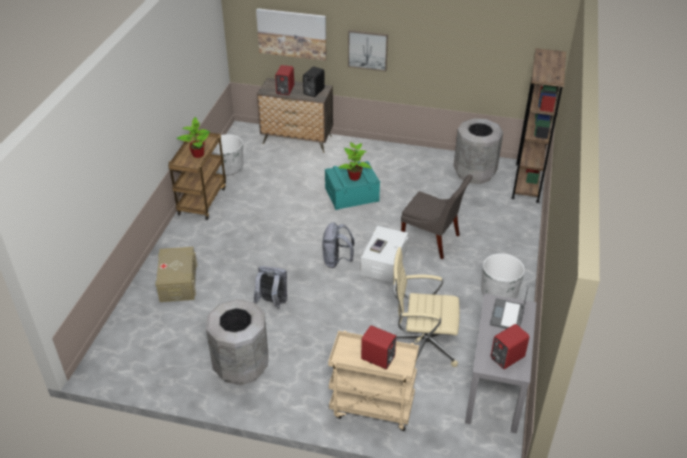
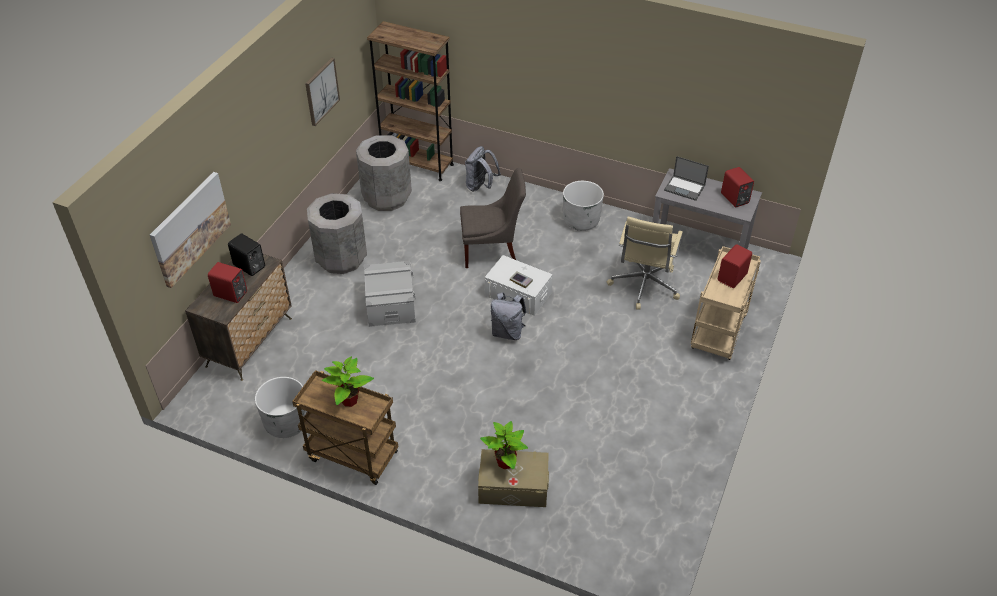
camera: 80 degrees left, 5 degrees up
(241, 366) = (658, 430): grey trash can -> grey trash can (341, 258)
(272, 302) = (565, 395): grey backpack -> grey backpack (480, 186)
(352, 194) = (390, 303): turquoise storage box -> grey storage box
(354, 177) = (394, 280): potted plant -> potted plant (506, 462)
(367, 50) = (256, 172): picture -> picture (321, 91)
(432, 240) = (492, 251): grey chair -> grey chair turned 45 degrees clockwise

